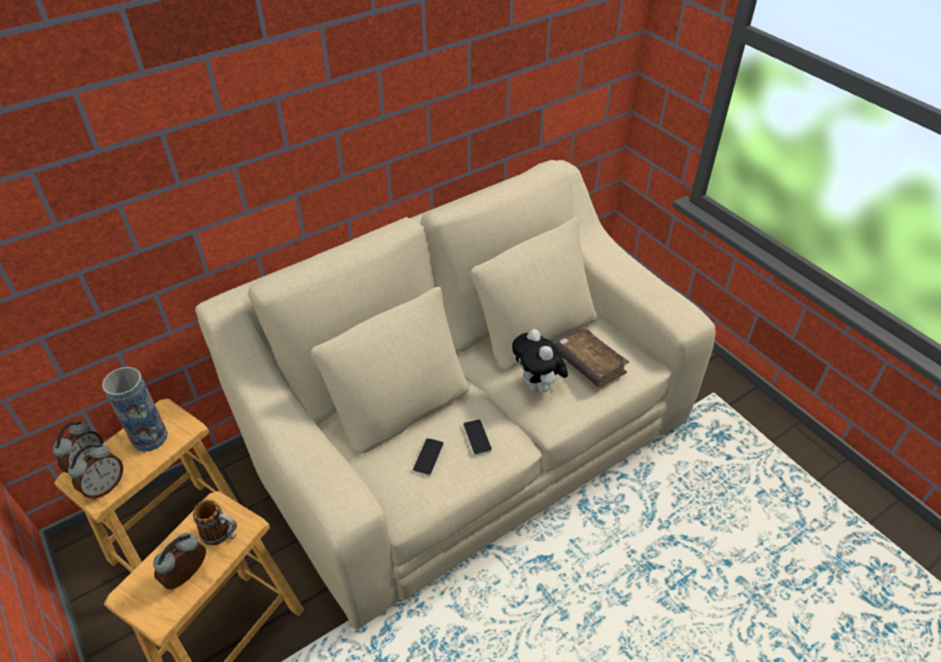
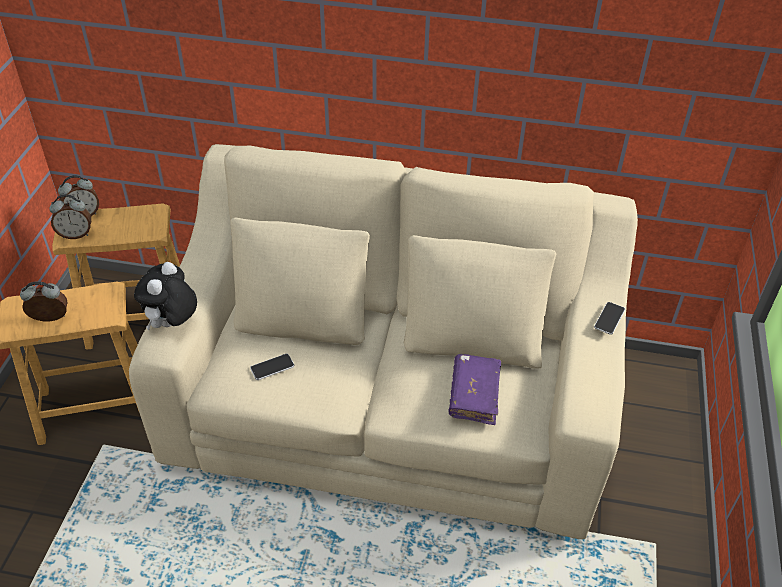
camera: 45 degrees right, 0 degrees up
(149, 437) = (130, 222): vase -> none
(222, 534) = (93, 310): mug -> none
(477, 437) = (323, 382): phone -> phone (609, 319)
(538, 386) = (412, 380): plush toy -> plush toy (172, 324)
(589, 363) = (474, 395): brown book -> purple book

